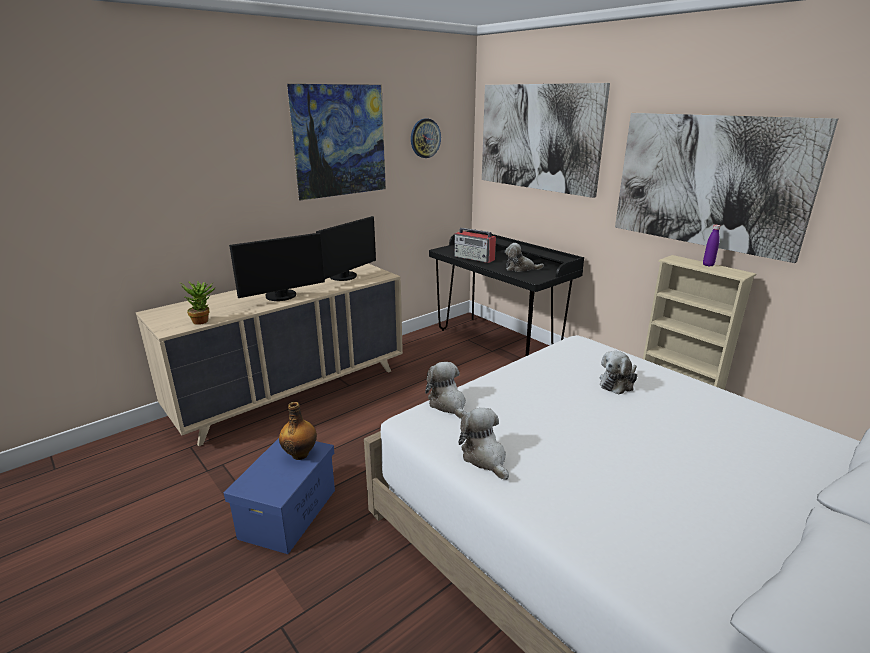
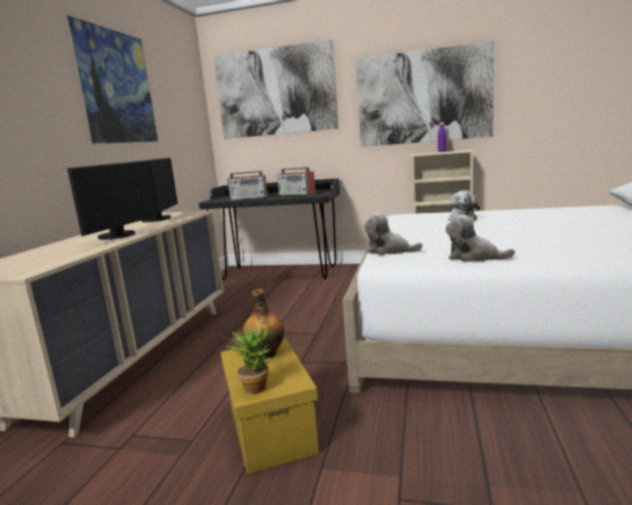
camera: 35 degrees left, 10 degrees down
(203, 320) = (58, 260): potted plant -> potted plant (256, 385)
(288, 514) = (272, 429): blue storage box -> yellow storage box
(425, 138) = (177, 97): wall clock -> none
(520, 268) = (297, 194): plush toy -> radio

